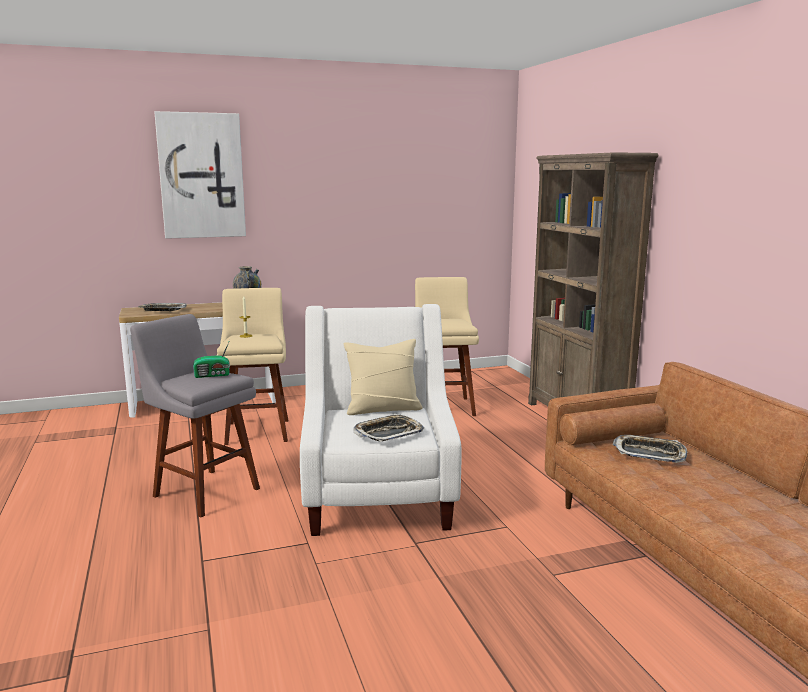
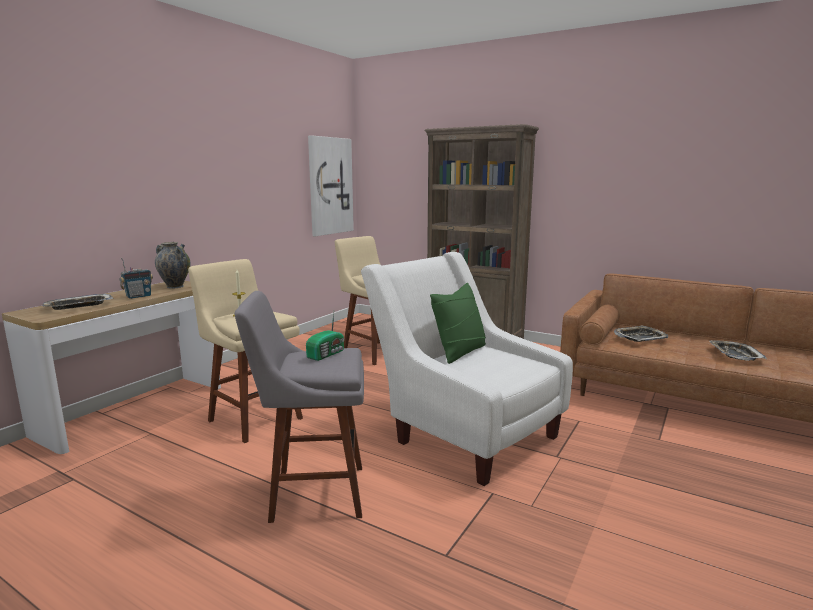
camera: 40 degrees left, 0 degrees up
(201, 176) = (95, 134): picture -> picture (330, 186)
(208, 309) = (138, 296): none -> radio
(383, 409) = (459, 352): beige pillow -> green pillow
(388, 433) = (514, 367): tray -> tray (735, 354)

